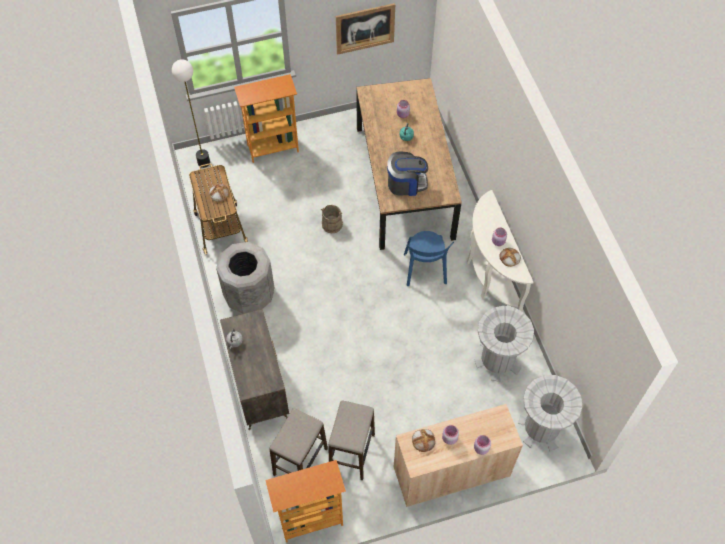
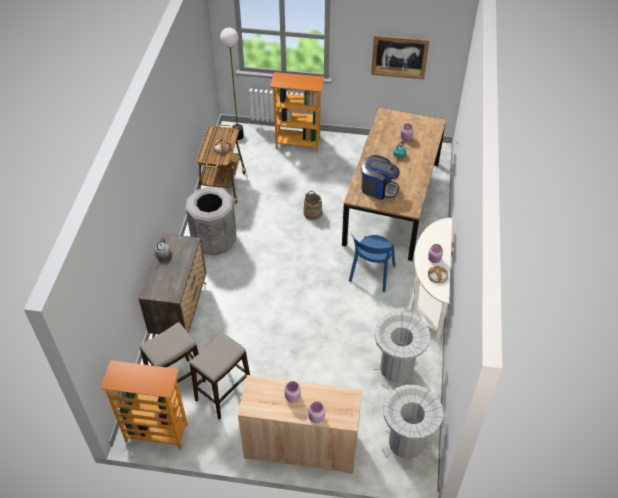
camera: 25 degrees right, 10 degrees down
(423, 440) = (268, 389): bread -> none

